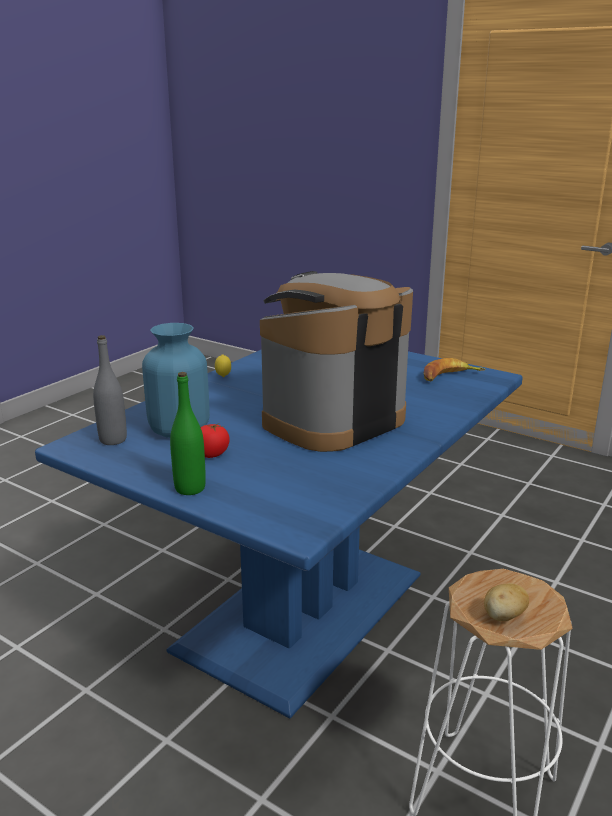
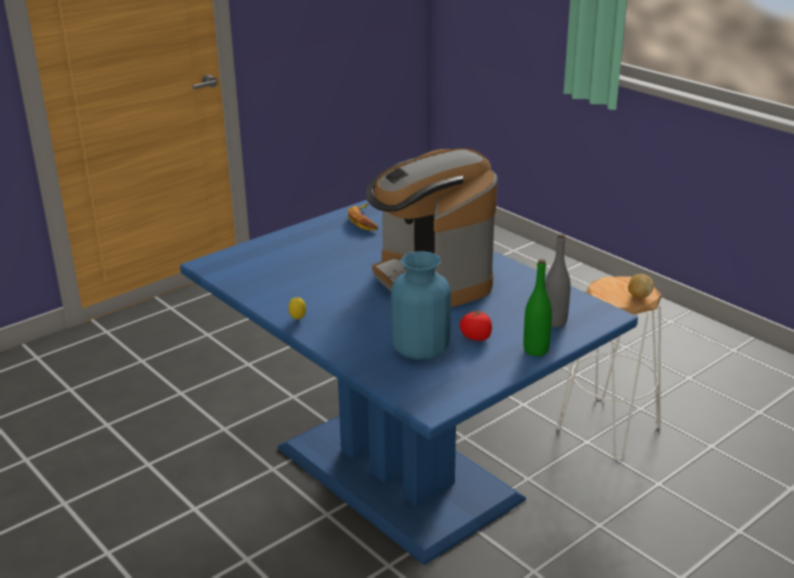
camera: 75 degrees left, 5 degrees up
(113, 440) = (428, 384): grey bottle -> grey bottle (554, 322)

